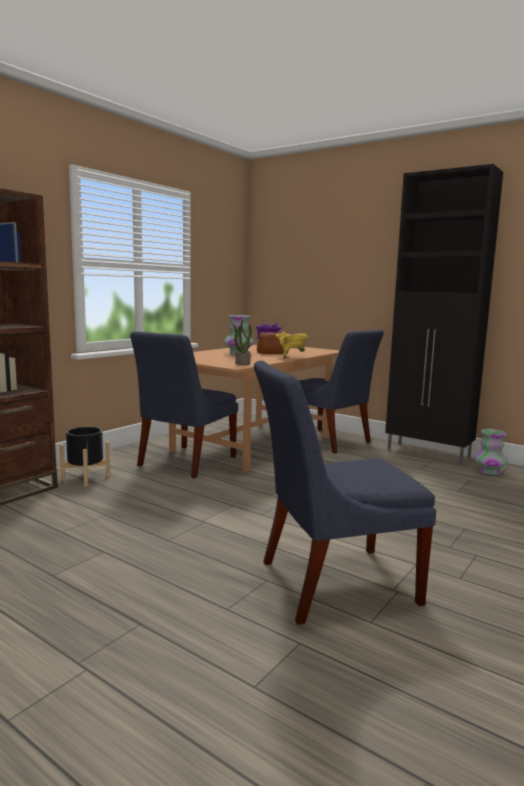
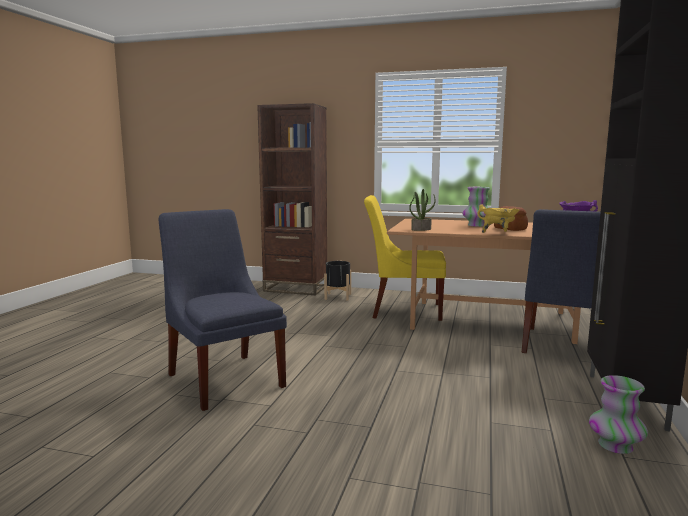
camera: 70 degrees right, 0 degrees up
(184, 462) = (403, 310): blue chair -> yellow chair

